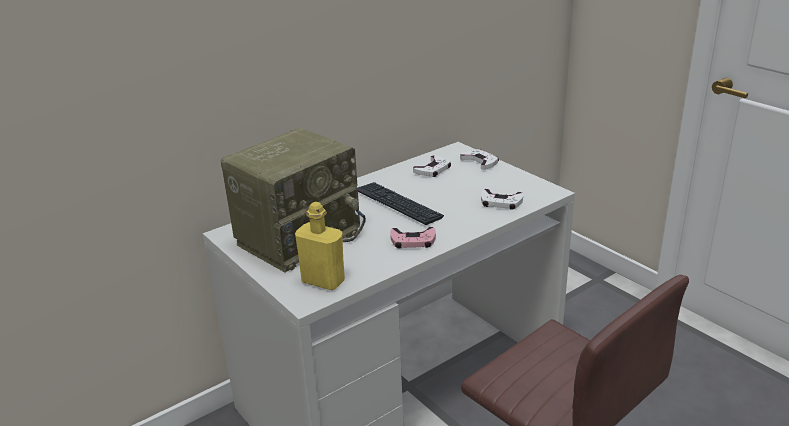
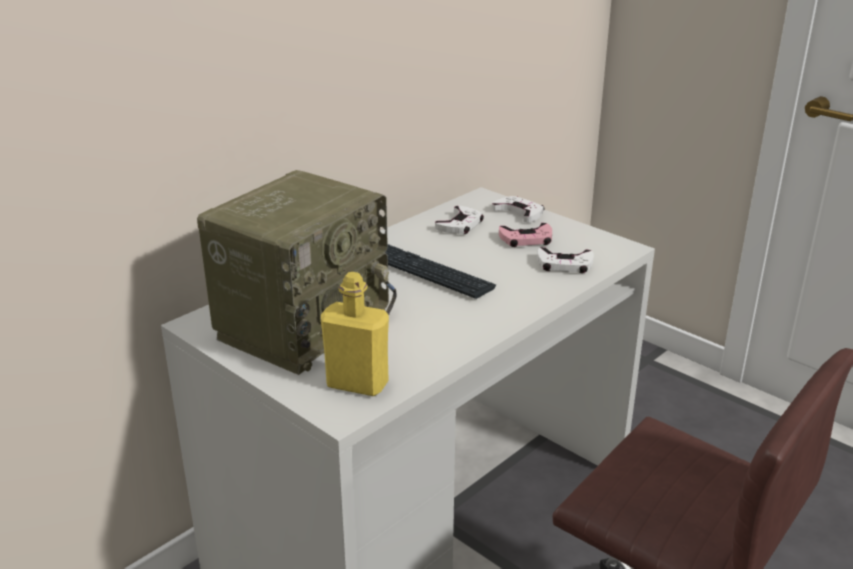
camera: 10 degrees left, 0 degrees up
(413, 241) = (465, 322): pink game controller -> pink game controller (526, 239)

